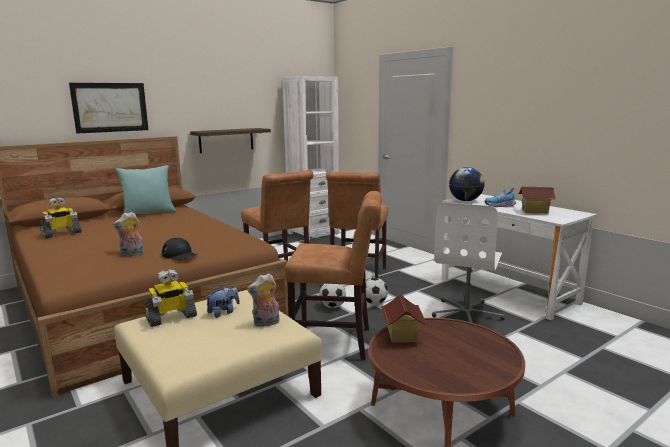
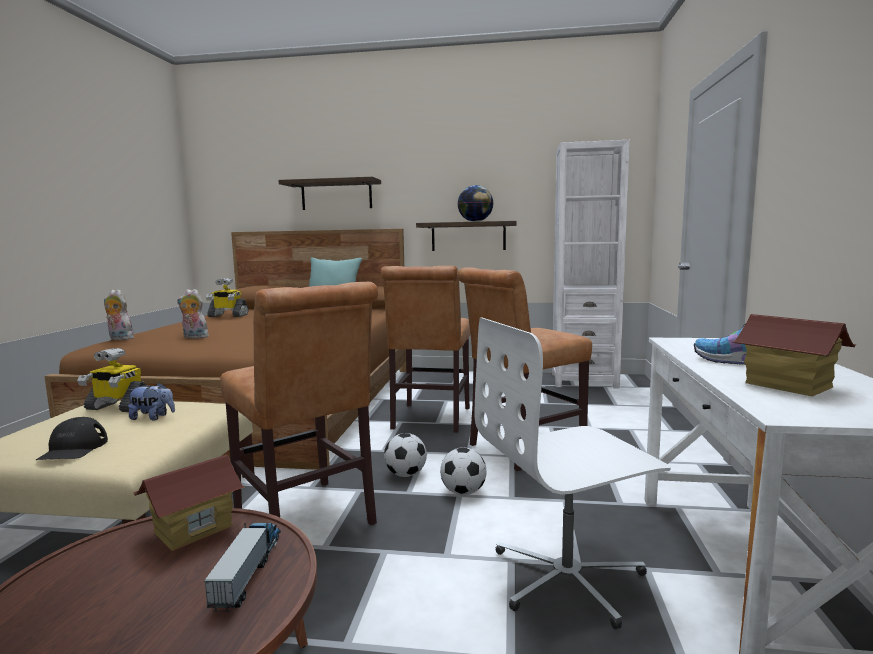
camera: 45 degrees right, 5 degrees down
(110, 107) = (336, 195): picture -> shelf
(180, 255) = (213, 345): black cap -> black cap (73, 449)
(266, 323) = (135, 442): plush toy -> plush toy (119, 339)
(454, 333) = (249, 571): none -> toy truck
(465, 200) = (690, 344): globe -> globe (475, 221)

